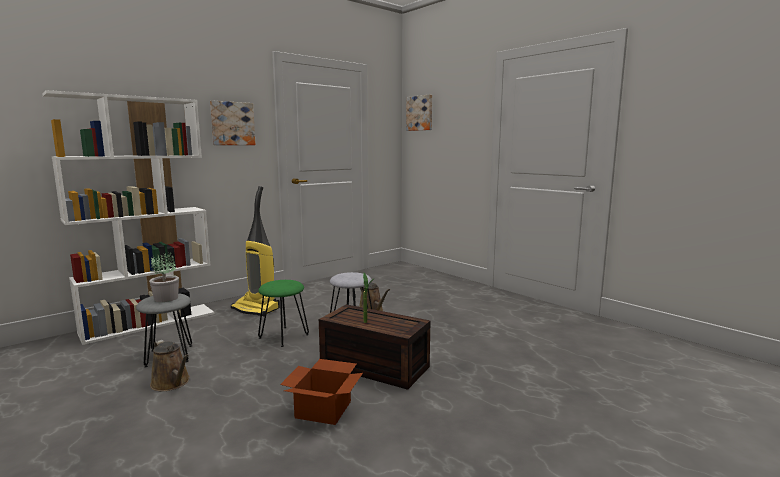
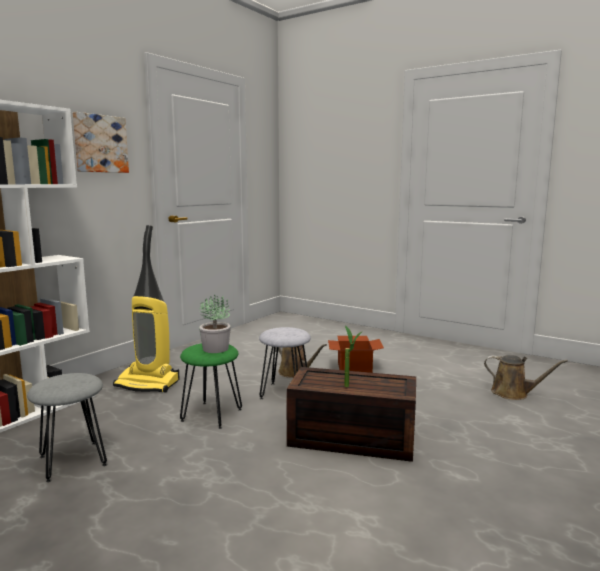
camera: 15 degrees left, 0 degrees up
(166, 298) = (71, 381): potted plant -> potted plant (216, 349)
(172, 383) = (106, 499): brown watering can -> brown watering can (513, 393)
(325, 409) = (337, 501): cardboard box -> cardboard box (355, 367)
(420, 113) = (304, 138): picture -> none

